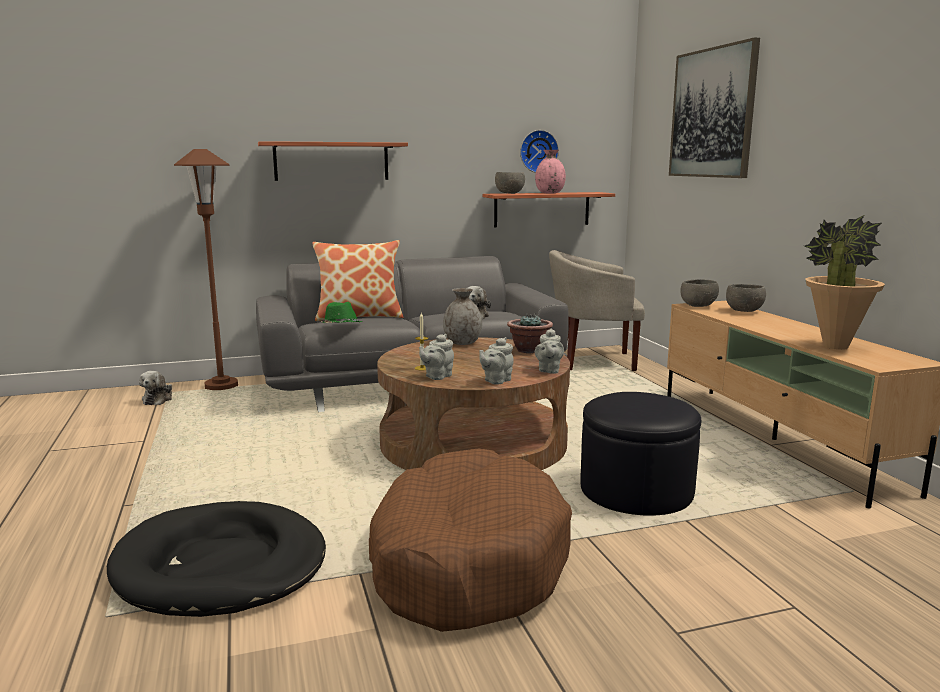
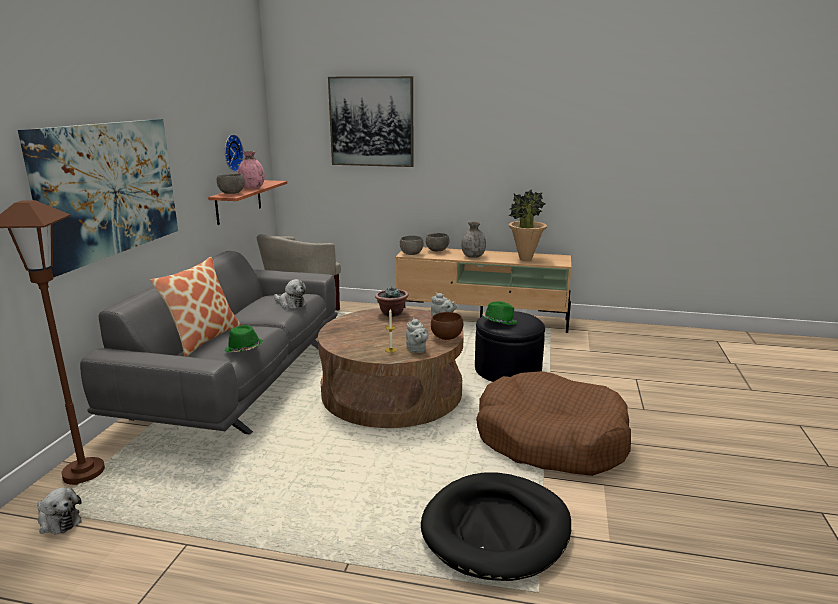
camera: 60 degrees left, 5 degrees up
(331, 161) = (109, 189): shelf -> picture
(462, 343) = (345, 325): grey vase -> grey vase (473, 256)
(496, 381) = (446, 337): grey teapot -> brown bowl
(617, 400) = (499, 322): none -> green hat

